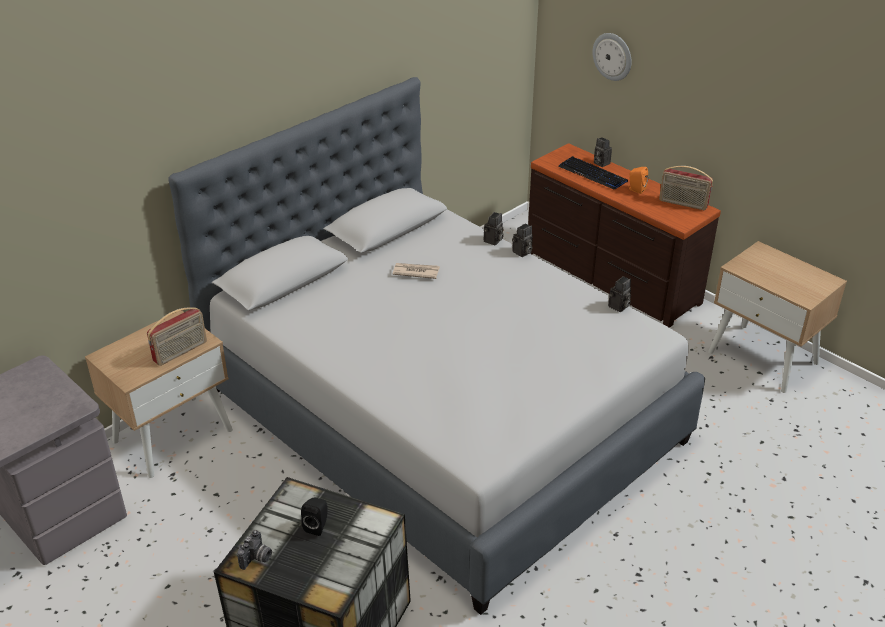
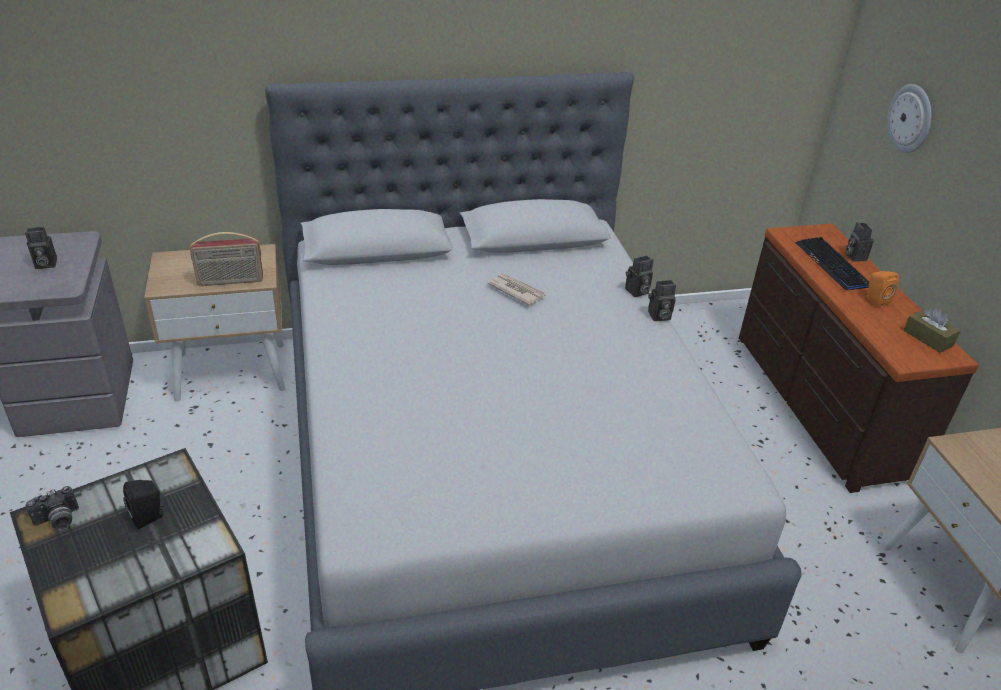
camera: 30 degrees right, 0 degrees up
(619, 307) = (721, 426): camera -> camera (44, 264)
(683, 204) = (928, 338): radio -> brown tissue box

